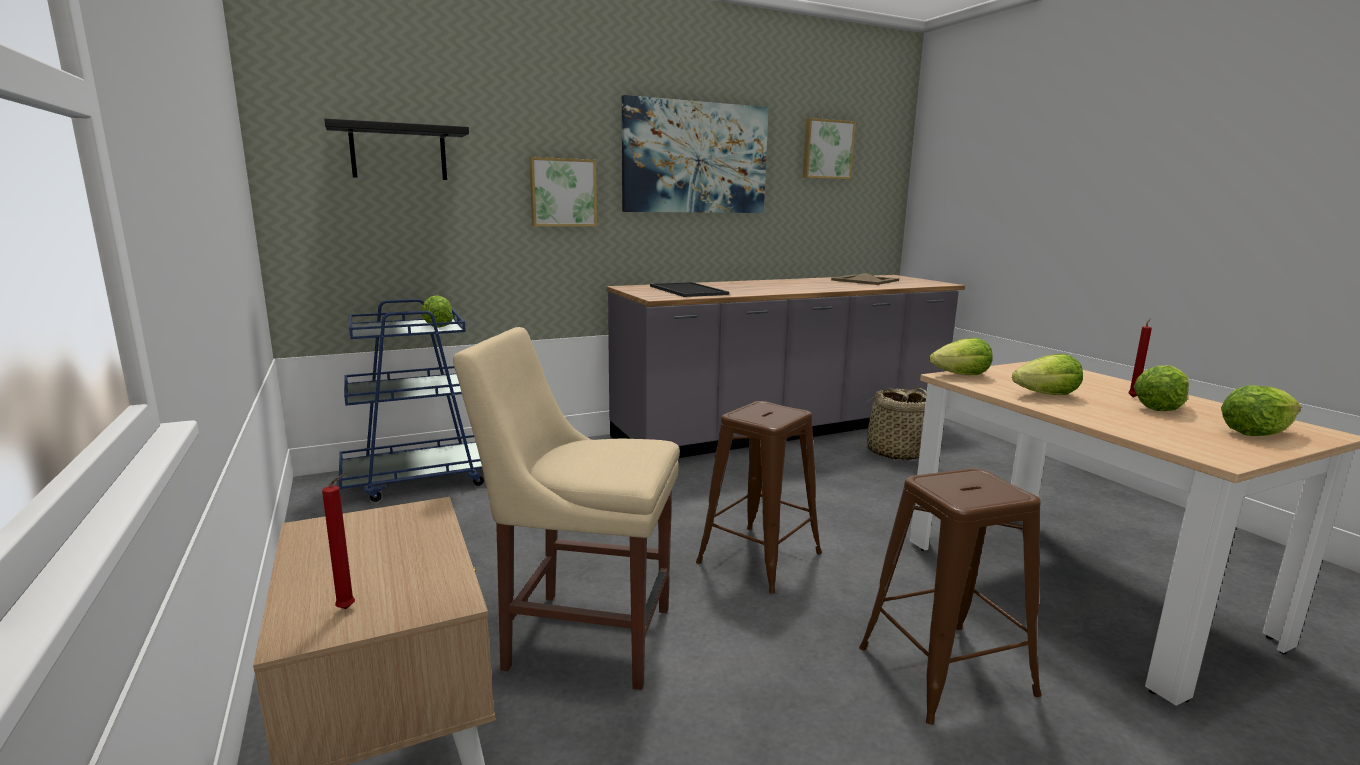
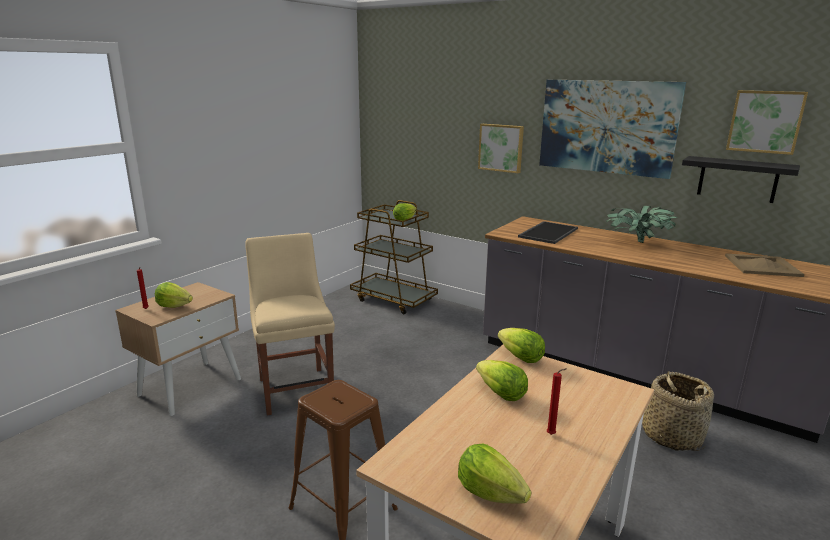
camera: 60 degrees right, 5 degrees up
(398, 152) = (416, 119): black shelf -> black shelf (737, 179)
(421, 478) = (394, 300): blue cart -> brown cart
(759, 558) = (412, 415): brown stool -> none
(765, 284) = (637, 243): none -> potted plant
(1159, 407) = (526, 446): lettuce -> lettuce (174, 306)

